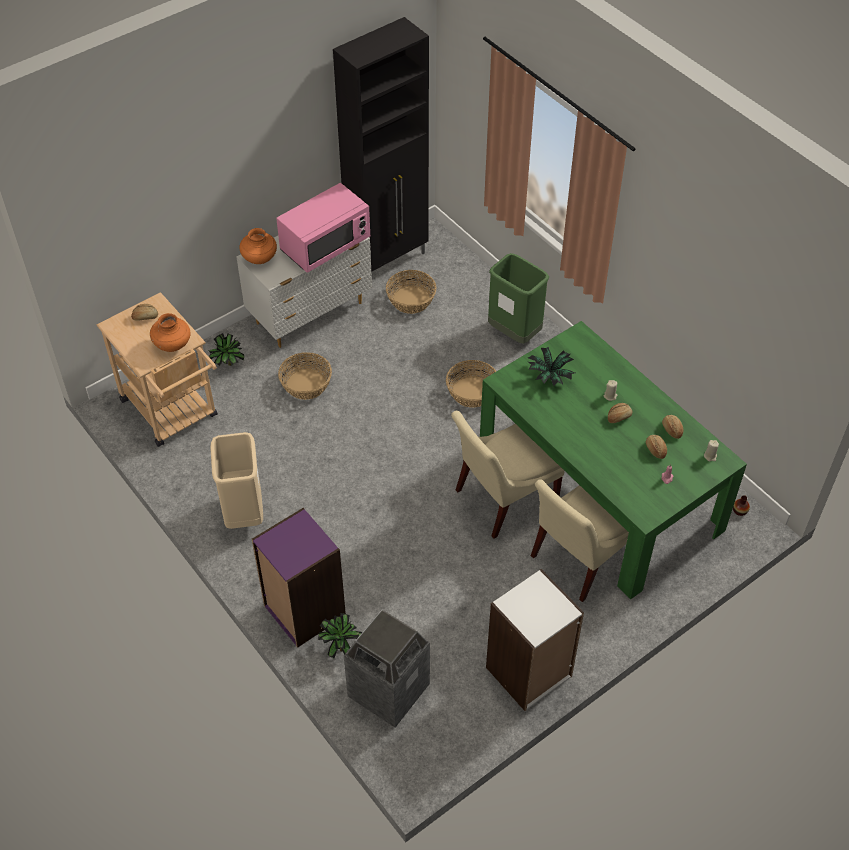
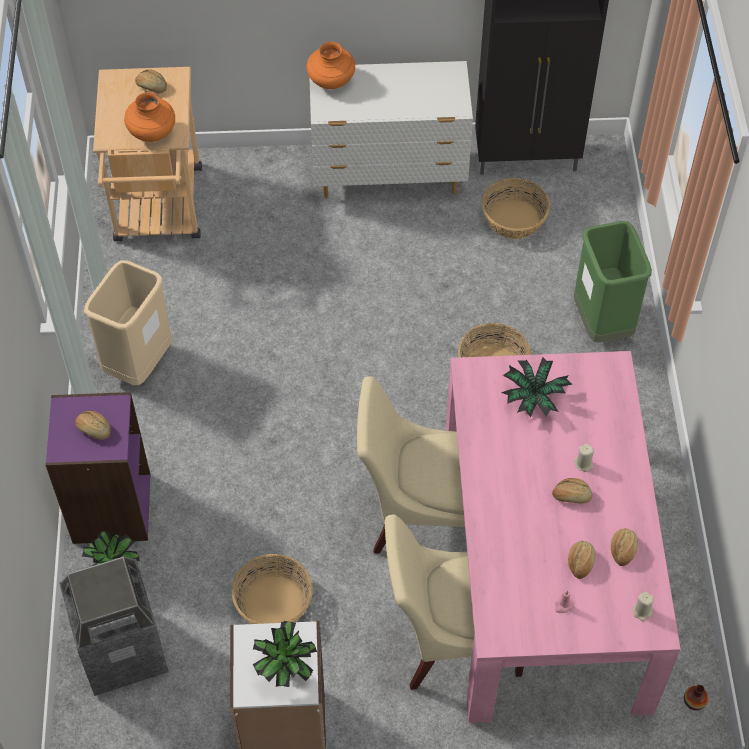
camera: 35 degrees right, 5 degrees up
(228, 366) = (254, 190): potted plant -> potted plant (284, 671)
(300, 542) = (94, 429): none -> bread
(306, 384) = (319, 256): basket -> basket (274, 602)
(325, 245) = (415, 102): pink microwave -> none
(598, 489) = (543, 568): green dining table -> pink dining table

